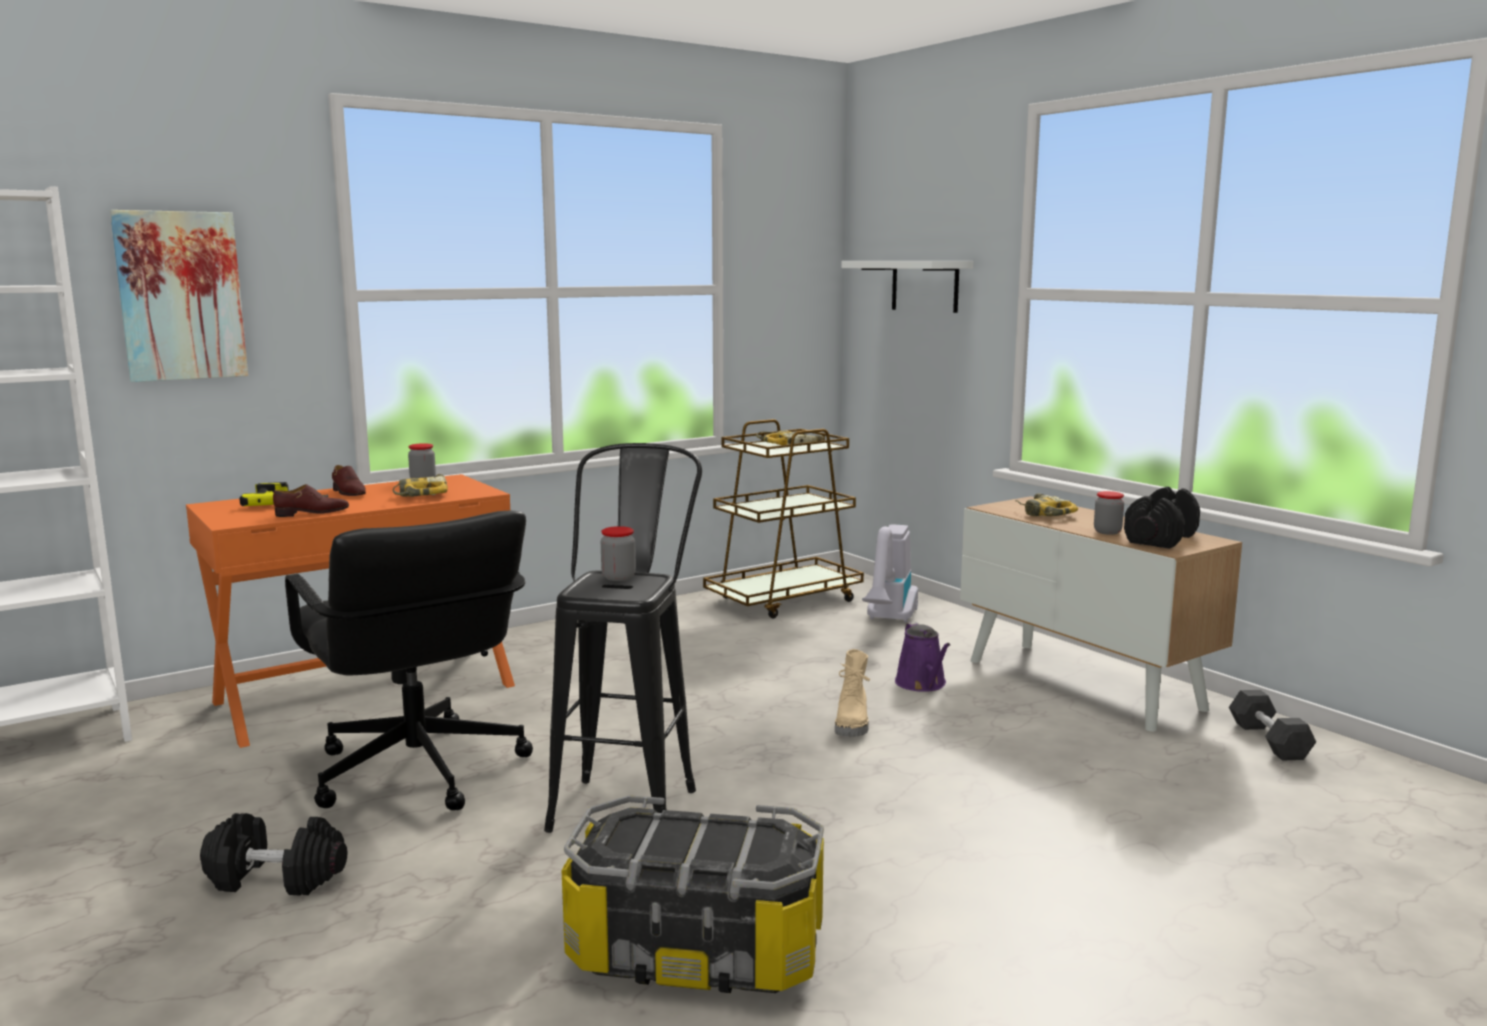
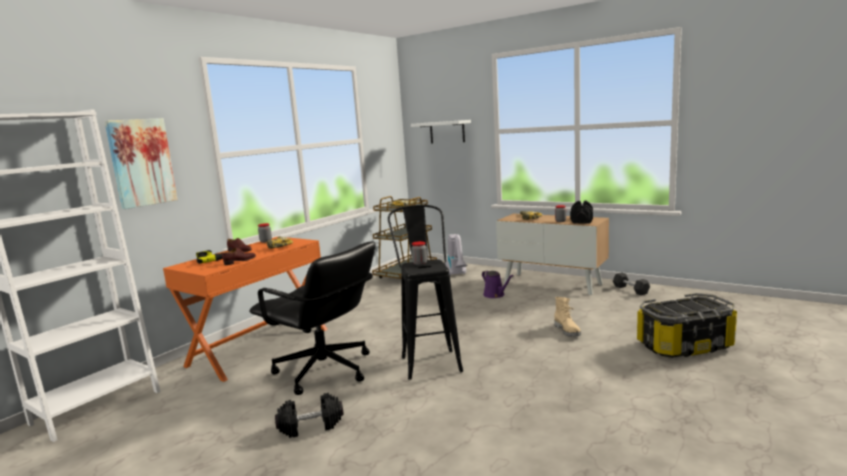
camera: 20 degrees left, 0 degrees up
(697, 950) = (515, 403): storage box -> storage box (684, 345)
(853, 724) = (485, 314): beige boot -> beige boot (567, 331)

